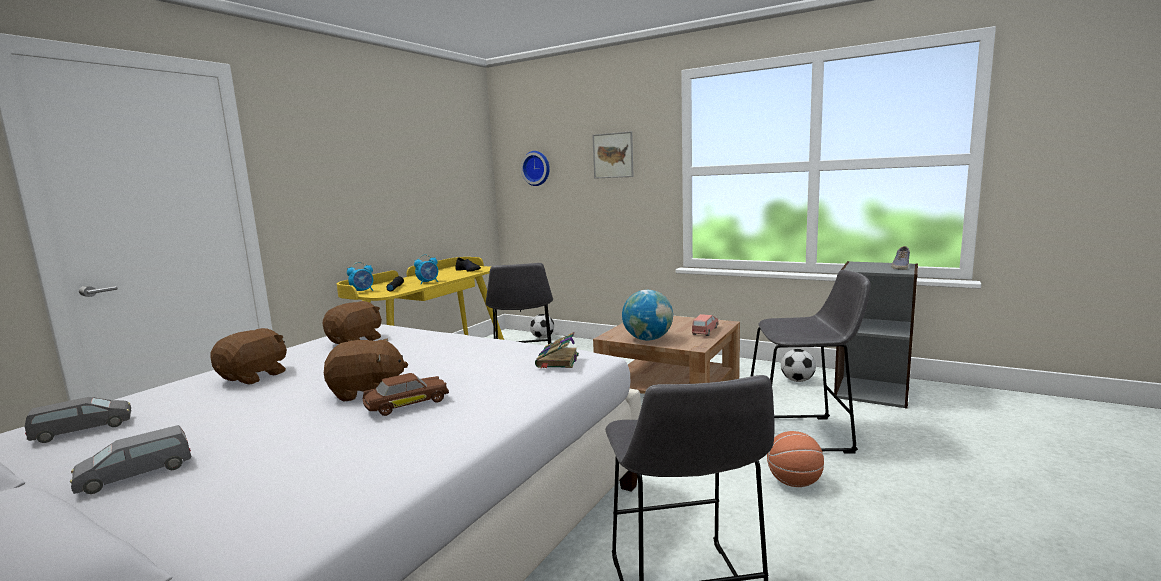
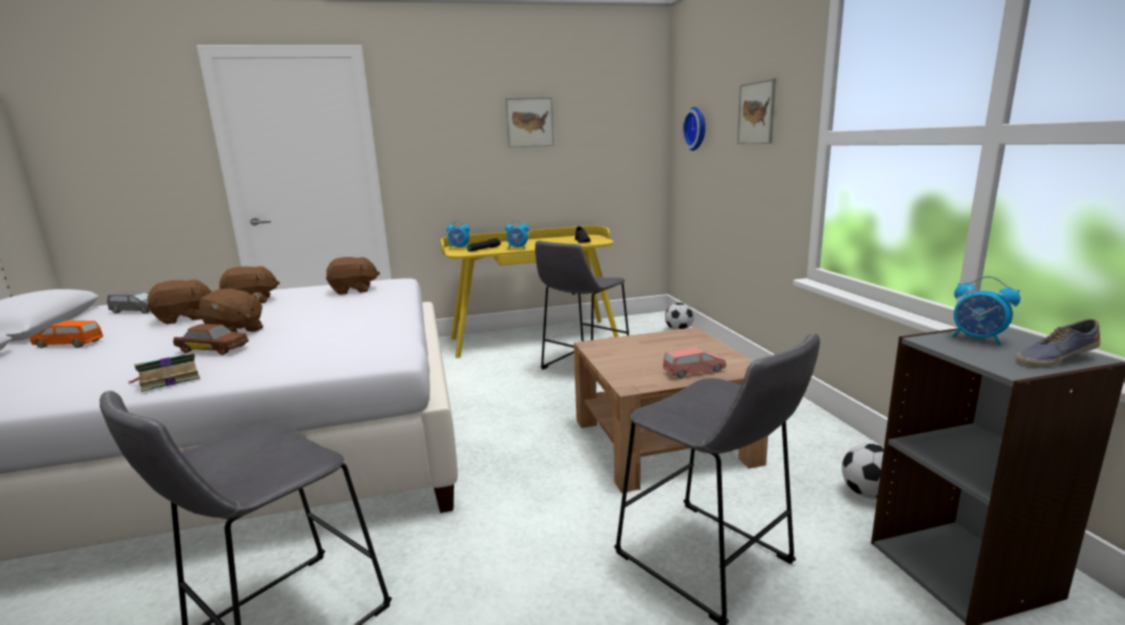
camera: 45 degrees right, 5 degrees up
(136, 474) = (69, 344): grey toy car -> orange toy car
(221, 409) = (184, 318): none -> brown plush toy
(397, 160) = (529, 122): none -> picture
(557, 361) = (355, 350): book -> book (168, 379)
(648, 339) = (613, 360): globe -> none
(794, 482) = (575, 605): basketball -> none
(863, 266) = (978, 339): none -> alarm clock

